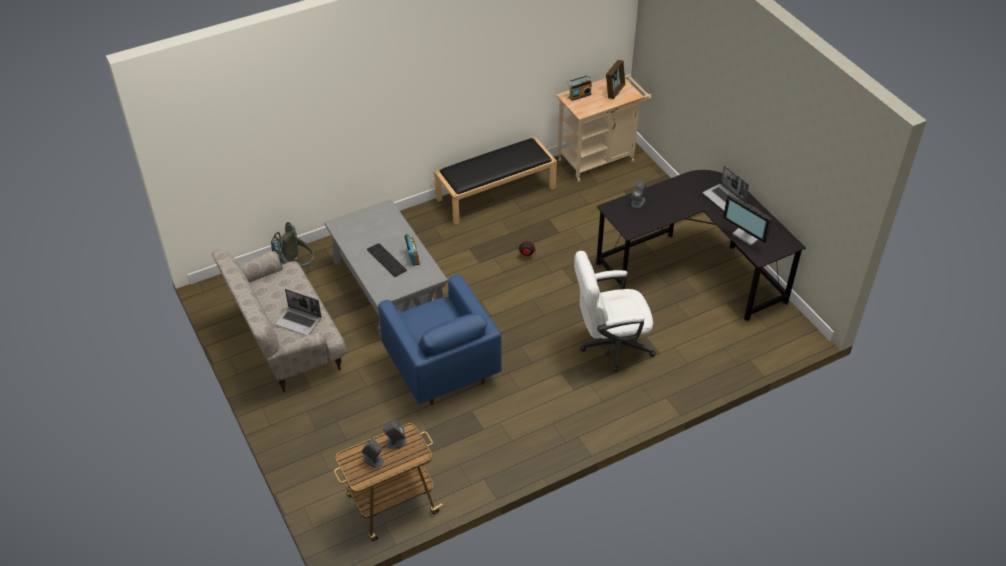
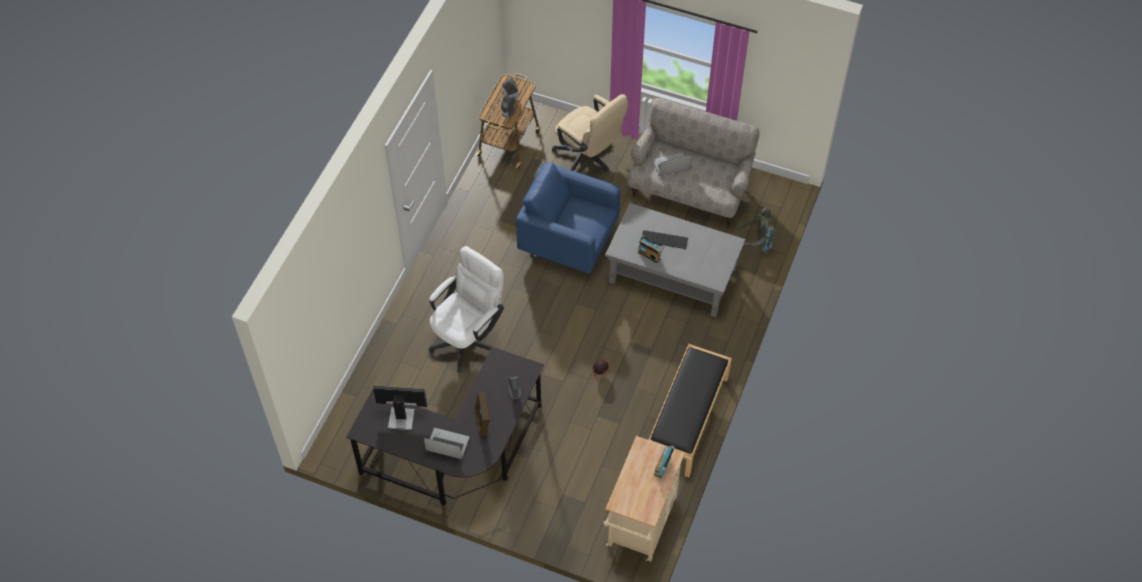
camera: 140 degrees right, 10 degrees up
(335, 433) = (588, 158): none -> beige office chair
(614, 91) = (638, 496): picture frame -> picture frame (482, 422)

